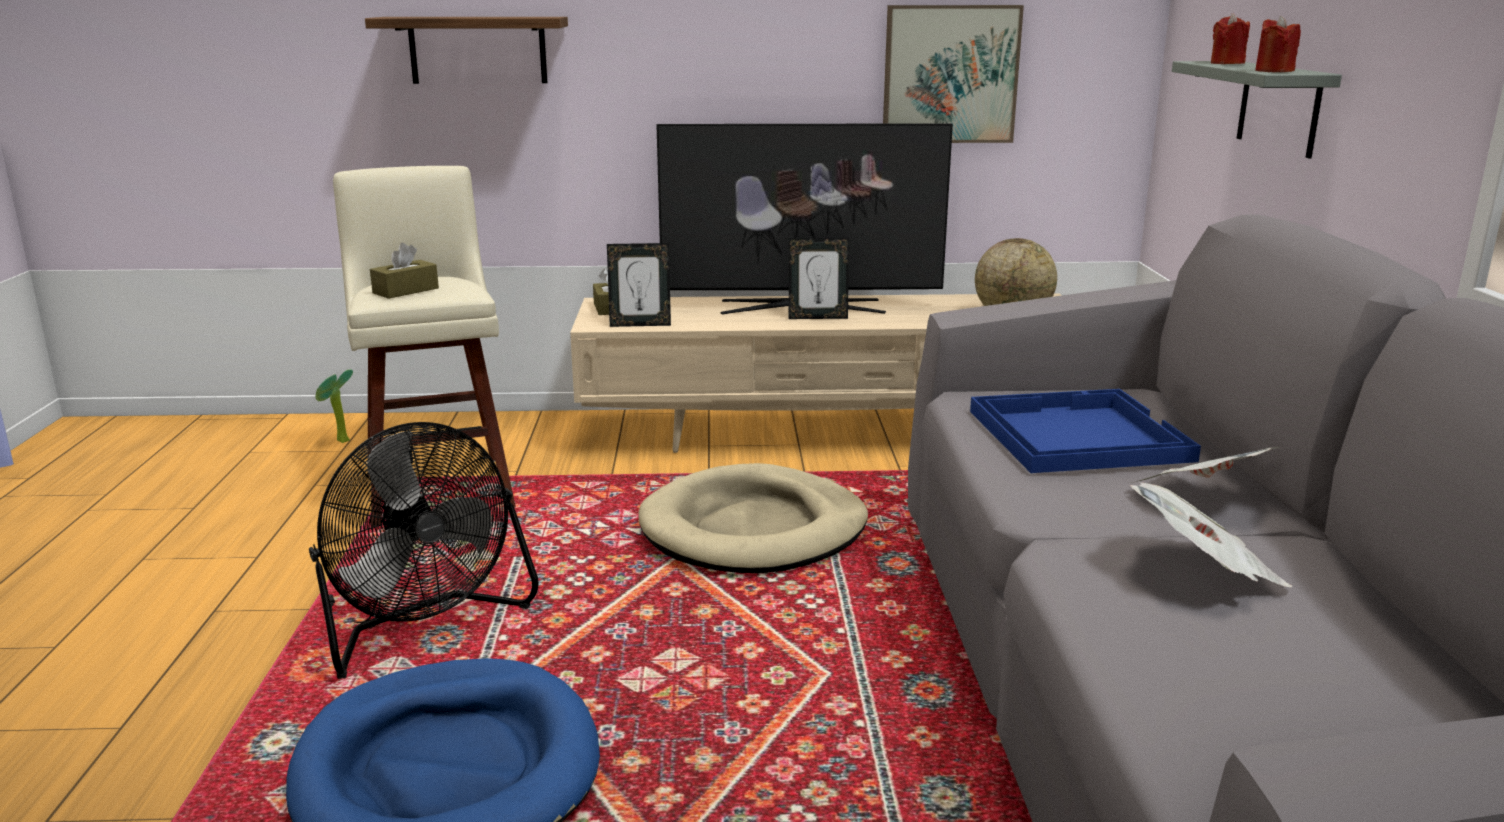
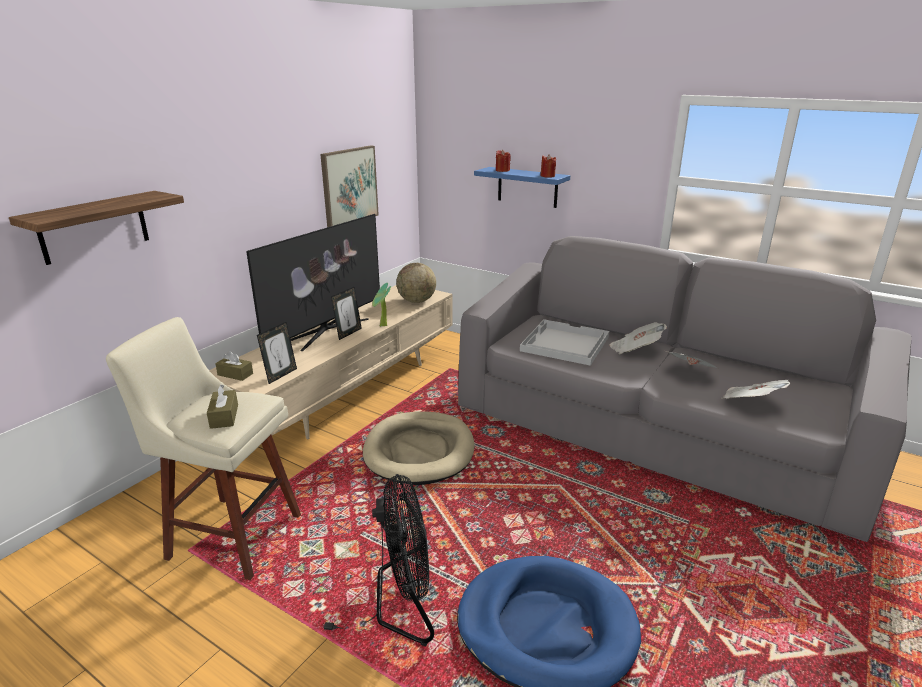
camera: 55 degrees left, 5 degrees up
(340, 441) = (84, 558): potted plant -> potted plant (382, 326)
(1075, 434) = (564, 344): blue tray -> white tray
(1195, 671) = (750, 403): none -> newspaper
(1279, 107) = (527, 187): grey shelf -> blue shelf

